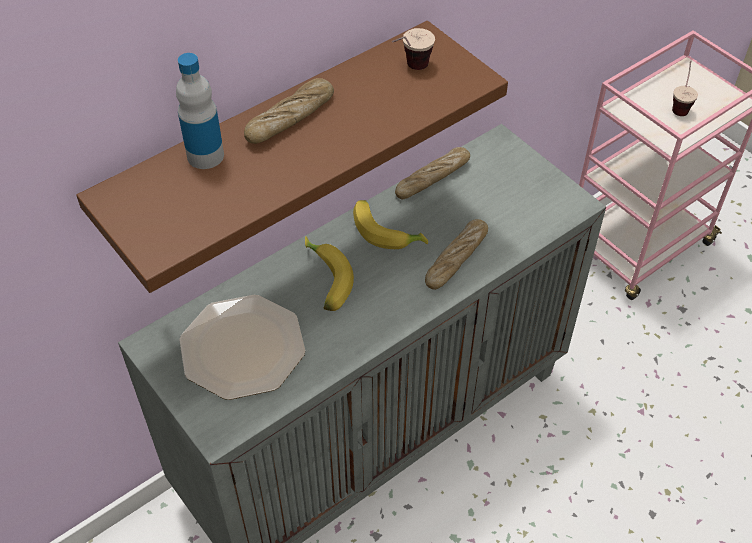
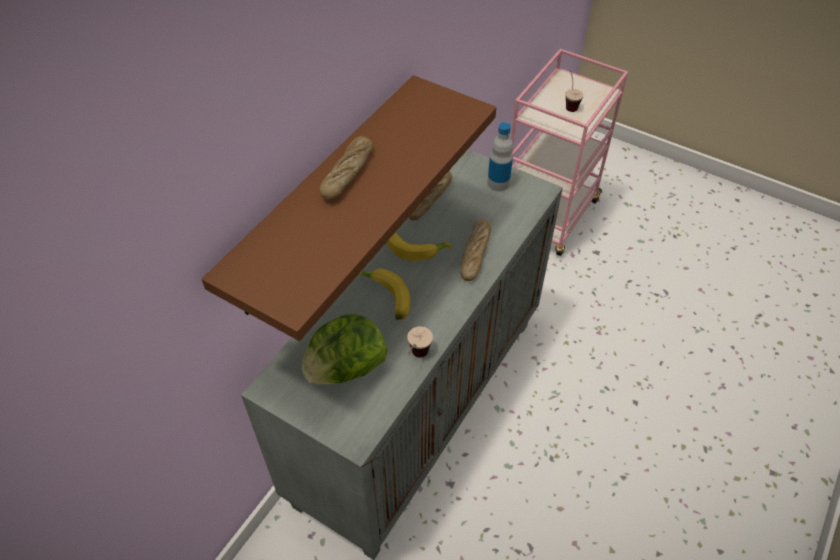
camera: 20 degrees left, 0 degrees up
(205, 156) = (294, 219): bottle -> bottle (498, 183)
(243, 348) = (346, 368): plate -> lettuce
(409, 70) = (420, 115): cup -> cup (416, 359)

